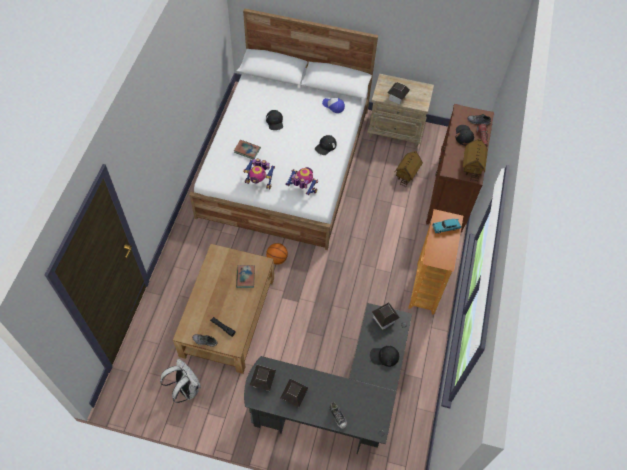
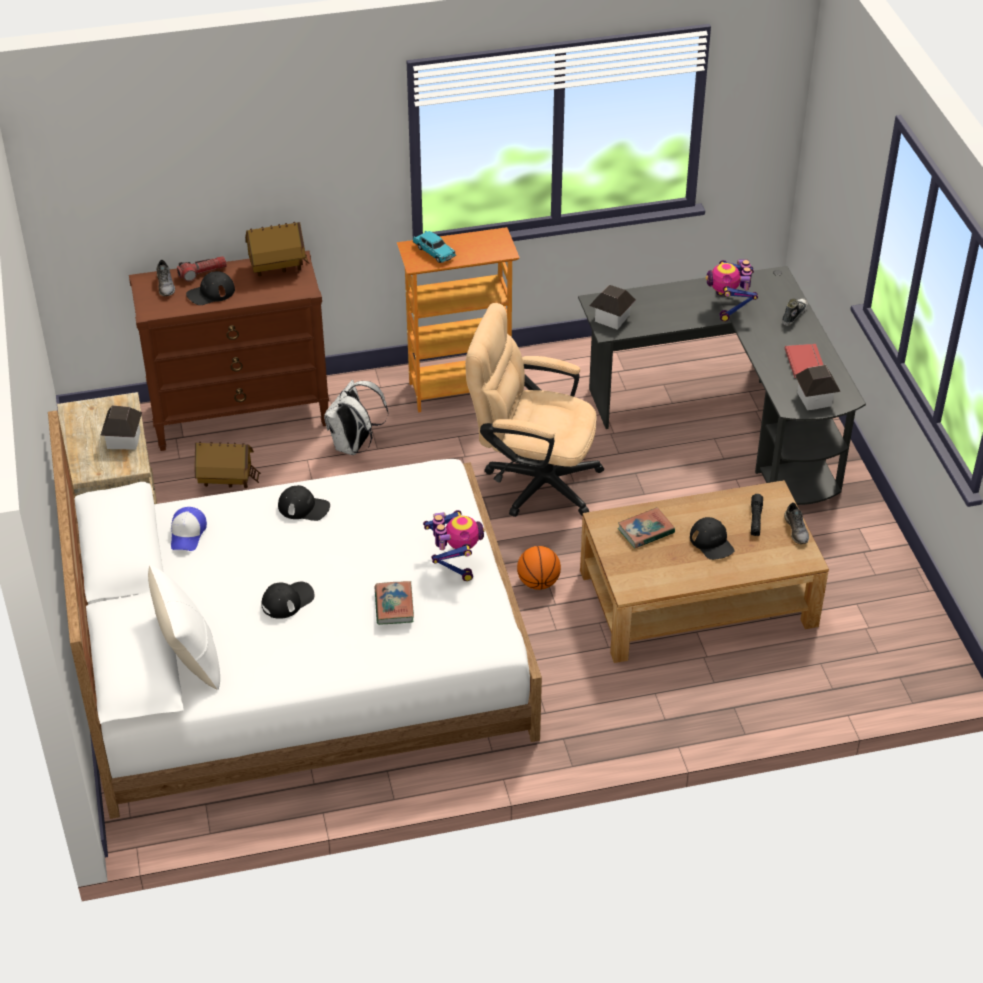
camera: 115 degrees left, 15 degrees down
(185, 389) = (859, 593): white backpack -> white backpack (354, 446)
(266, 86) = (190, 658): none -> white pillow
(294, 396) = (806, 362): toy house -> red book
(302, 190) = (430, 500): toy robot -> toy robot (729, 306)
(343, 288) = (532, 480): none -> beige office chair
(384, 356) = (669, 301): black cap -> black cap (712, 542)

